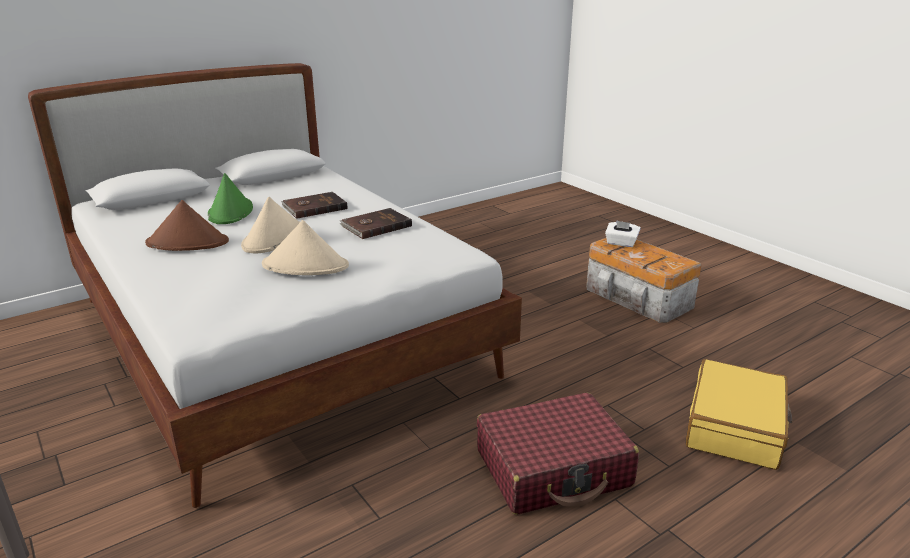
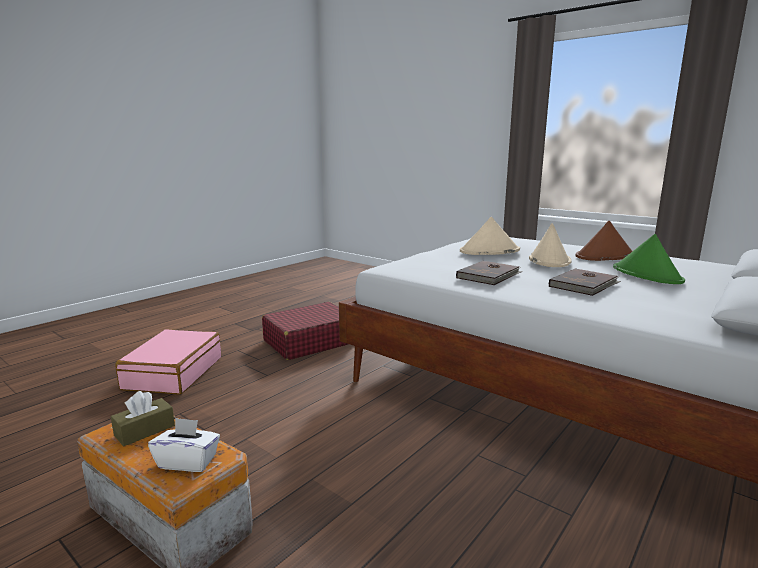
camera: 165 degrees right, 10 degrees down
(659, 259) = (144, 430): none -> brown tissue box
(735, 427) = (173, 373): yellow suitcase -> pink suitcase

